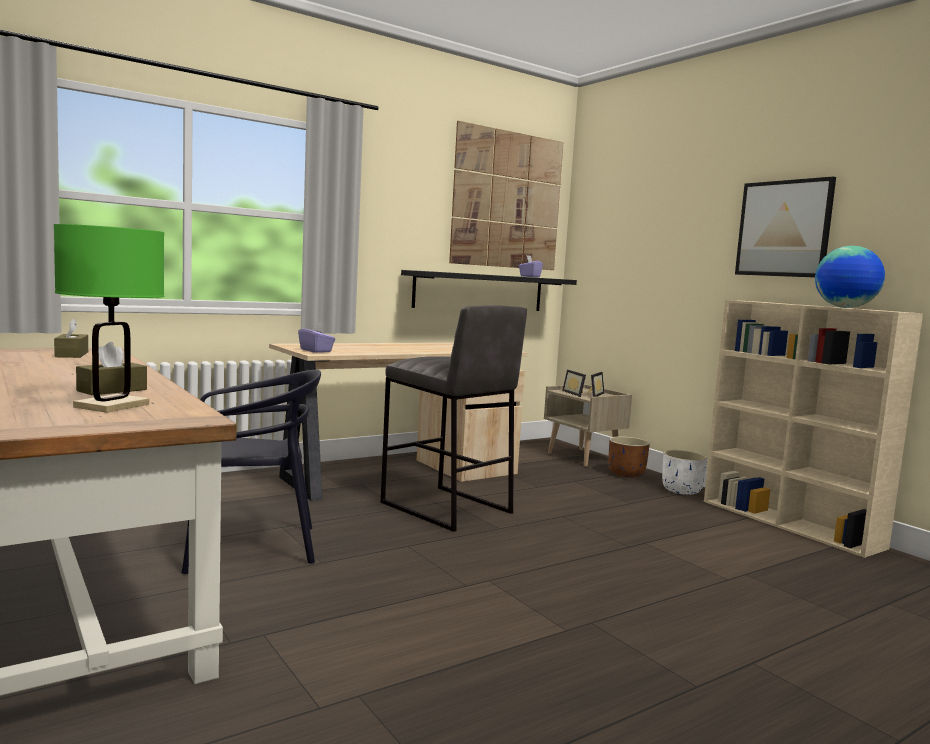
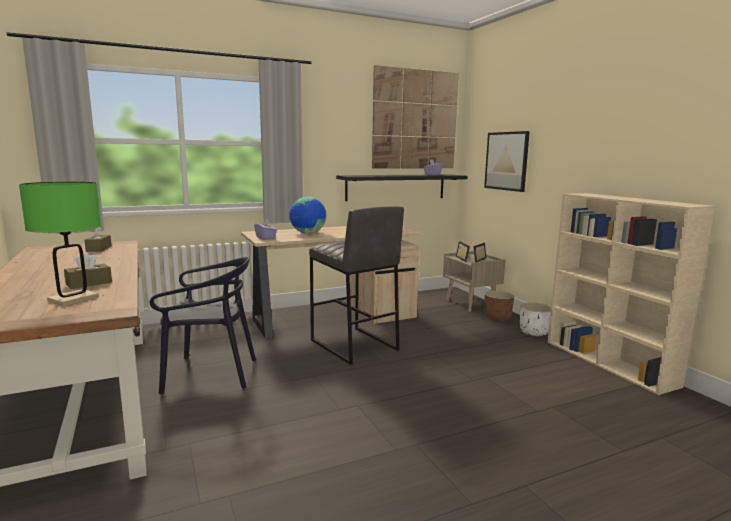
camera: 10 degrees right, 5 degrees up
(783, 228) = (611, 137): picture -> picture (506, 161)
(845, 307) = (652, 201): globe -> globe (308, 233)

